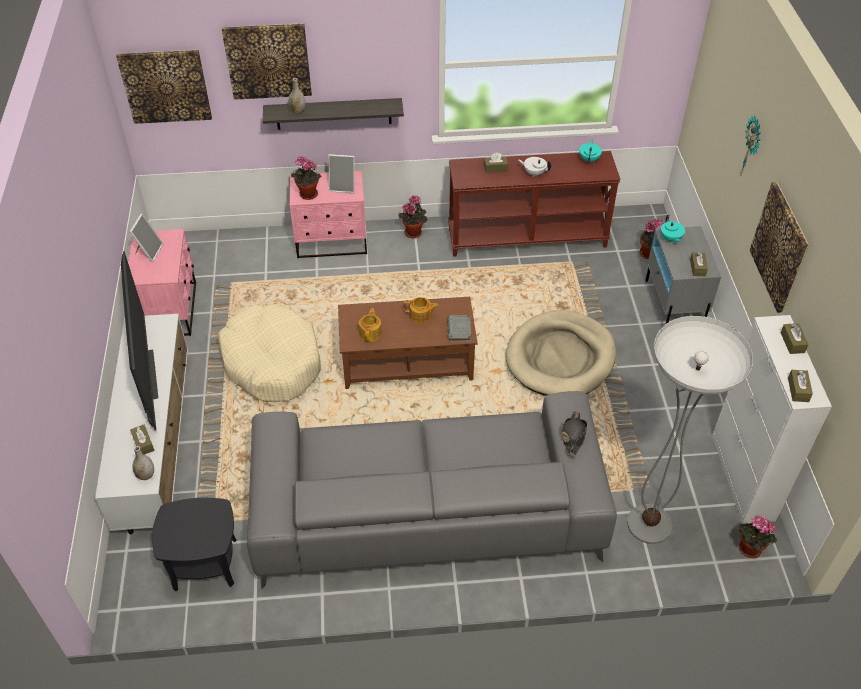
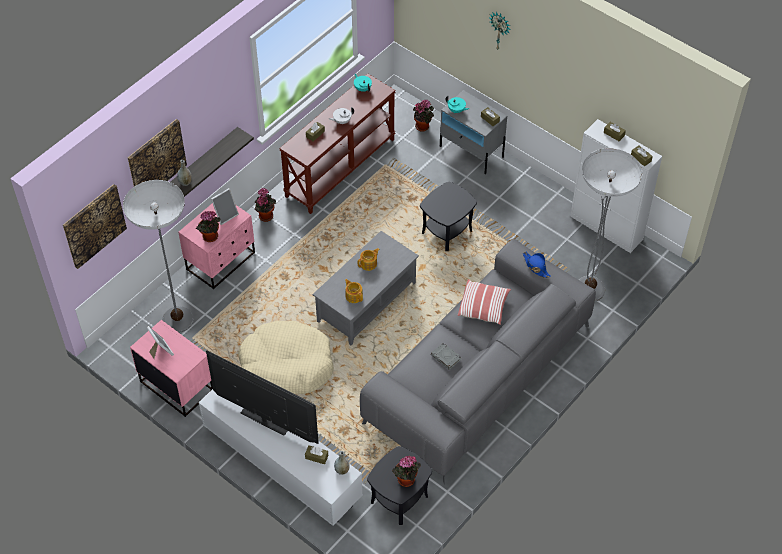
camera: 45 degrees left, 5 degrees up
(240, 261) = (178, 320): none -> floor lamp
(407, 363) = (367, 302): brown coffee table -> grey coffee table
(459, 330) = (400, 255): grey book -> grey book (446, 357)
(480, 438) = (483, 307): none -> pillow
(560, 357) = (447, 231): beige dog bed -> black side table
(573, 436) = (536, 266): black hat -> blue hat
(748, 550) = (646, 264): potted plant -> potted plant (405, 481)
(780, 247) = (562, 83): picture -> none

